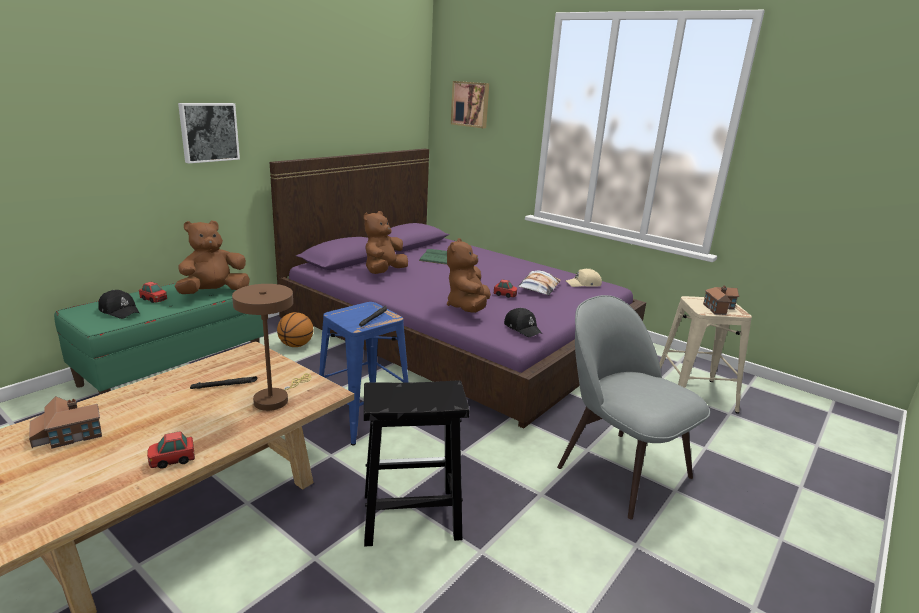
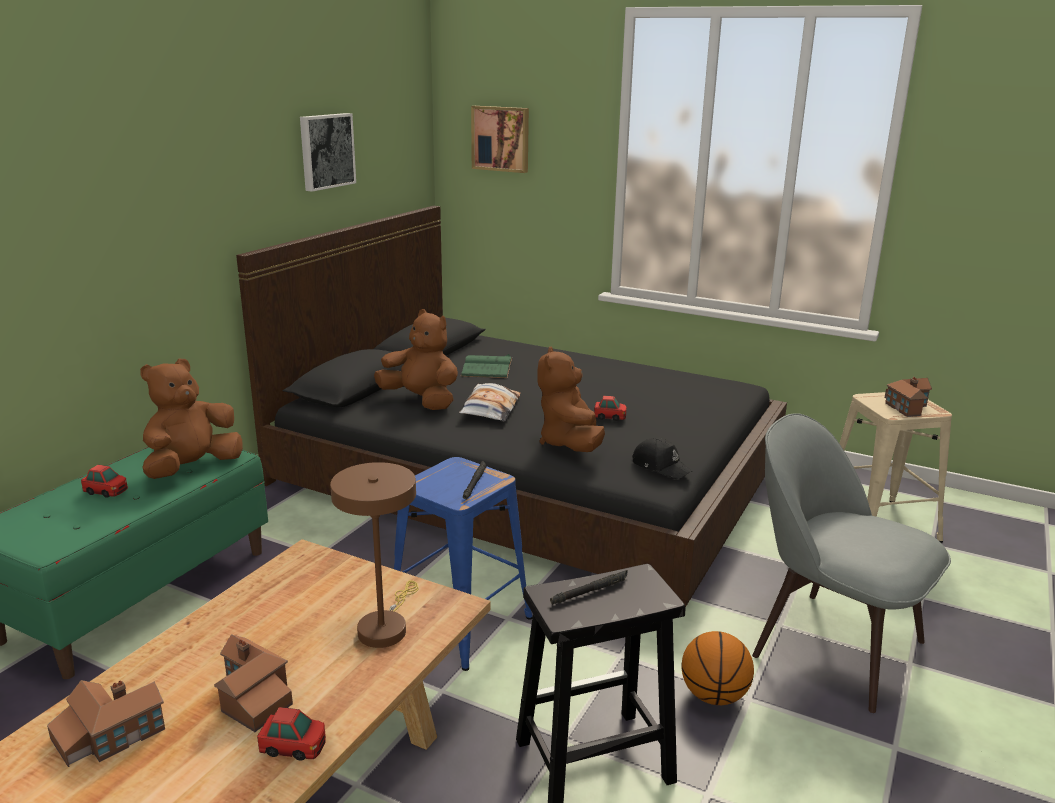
camera: 10 degrees left, 0 degrees up
(120, 311) = (63, 518): black cap -> none
(166, 426) = (252, 696): none -> toy house
(172, 460) = (294, 747): toy car -> toy car turned 135 degrees counterclockwise
(208, 132) = (151, 221): picture -> picture (326, 151)
(224, 385) = (299, 617): black flashlight -> black flashlight (590, 591)
(296, 345) = (309, 527): basketball -> basketball (713, 696)
(384, 272) = (421, 401): brown plush toy -> brown plush toy turned 105 degrees clockwise
(457, 329) = (530, 470): purple bed -> black bed
(539, 287) = (647, 399): pillow -> pillow (490, 409)
(584, 284) = (704, 387): beige cap -> none

